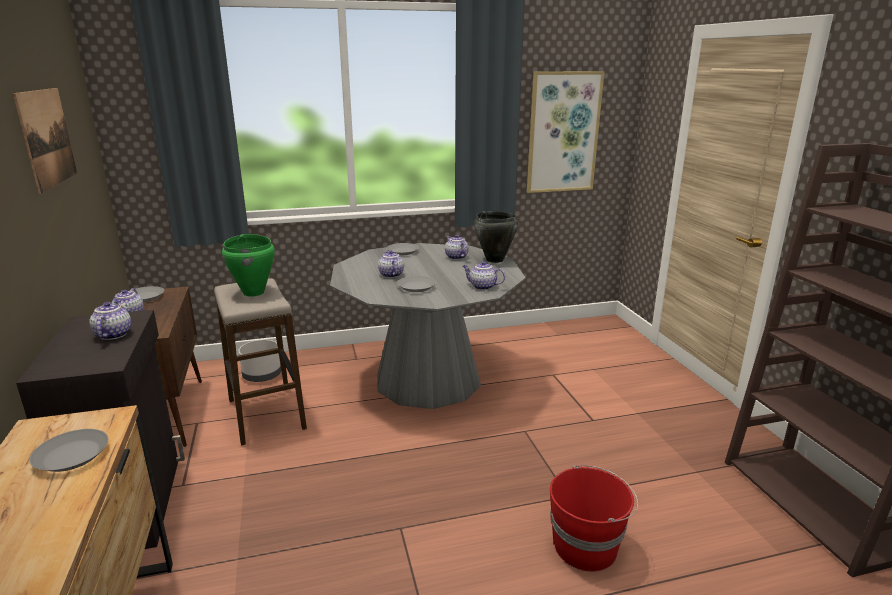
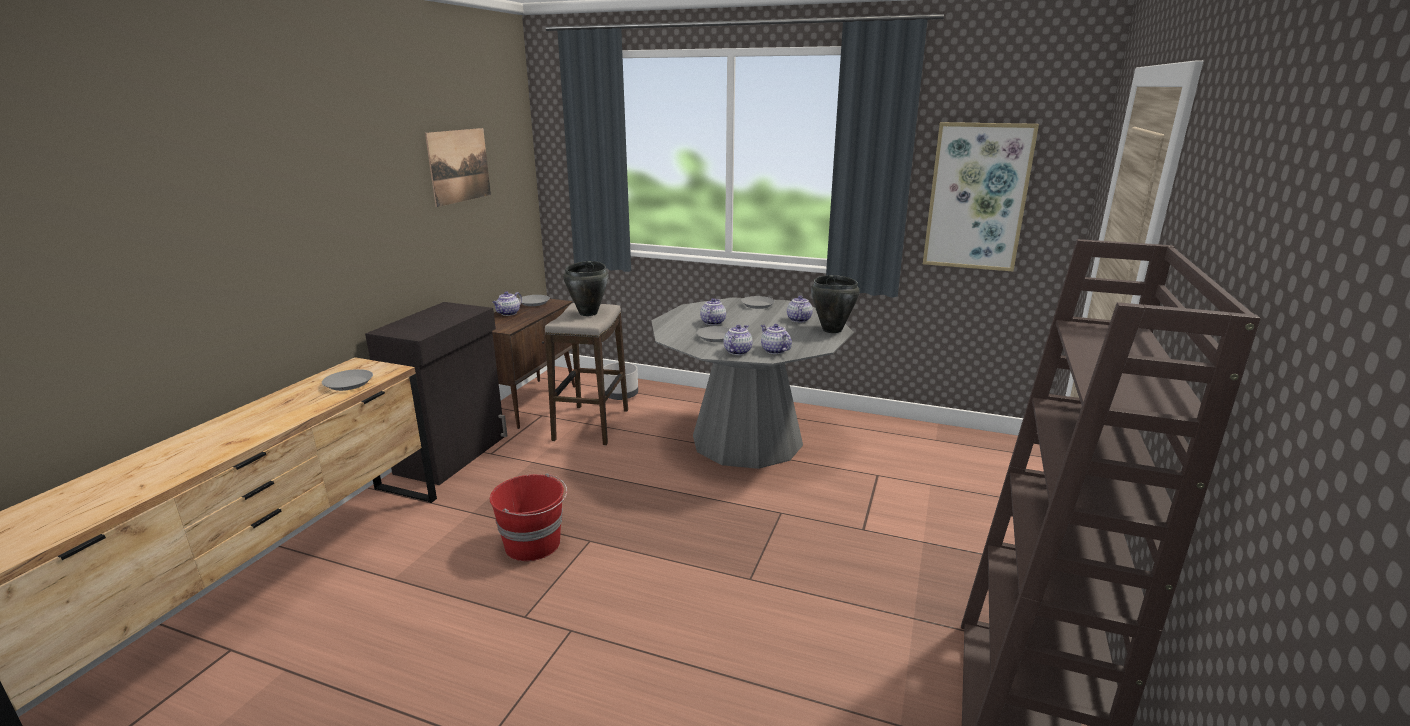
camera: 35 degrees right, 0 degrees up
(113, 334) = (447, 318): teapot -> teapot (737, 351)
(254, 292) = (589, 313): green cooking pot -> black cooking pot
(586, 546) = (713, 622): red bucket -> red bucket (534, 544)

